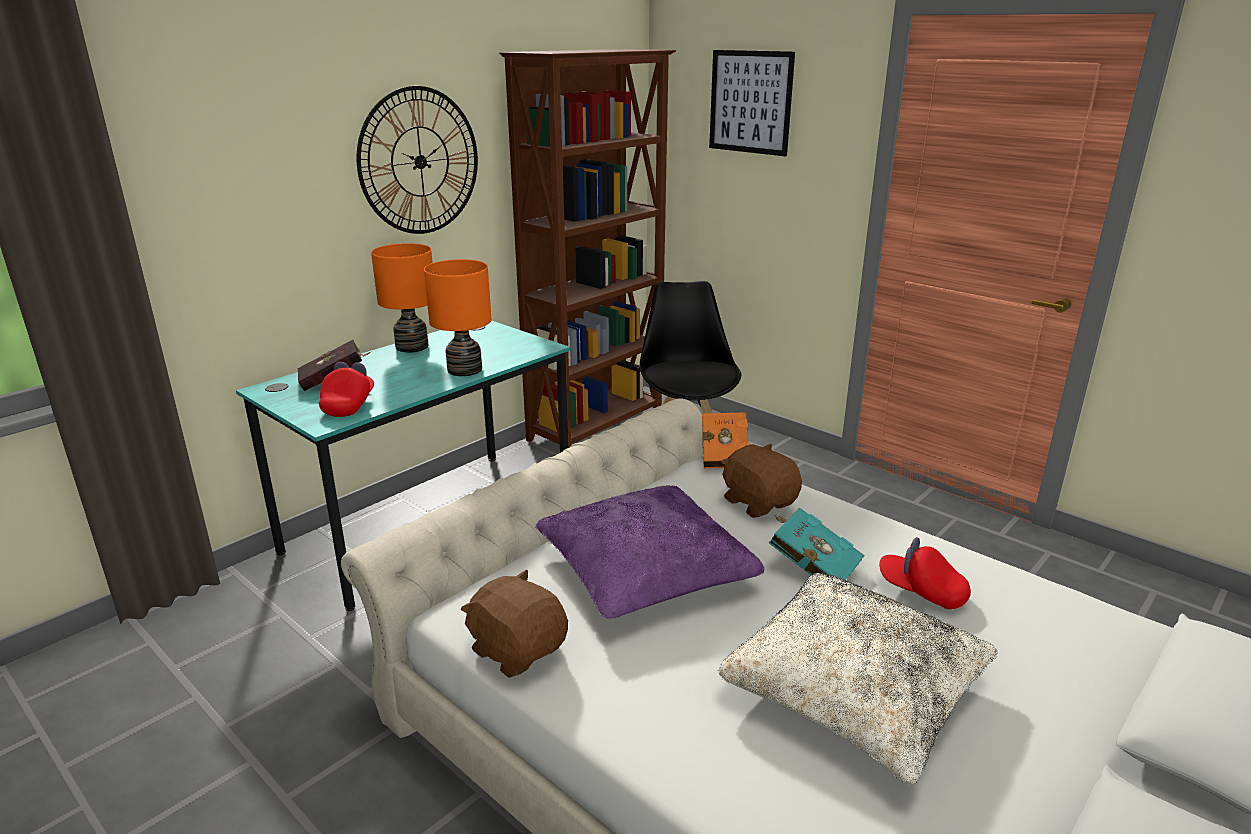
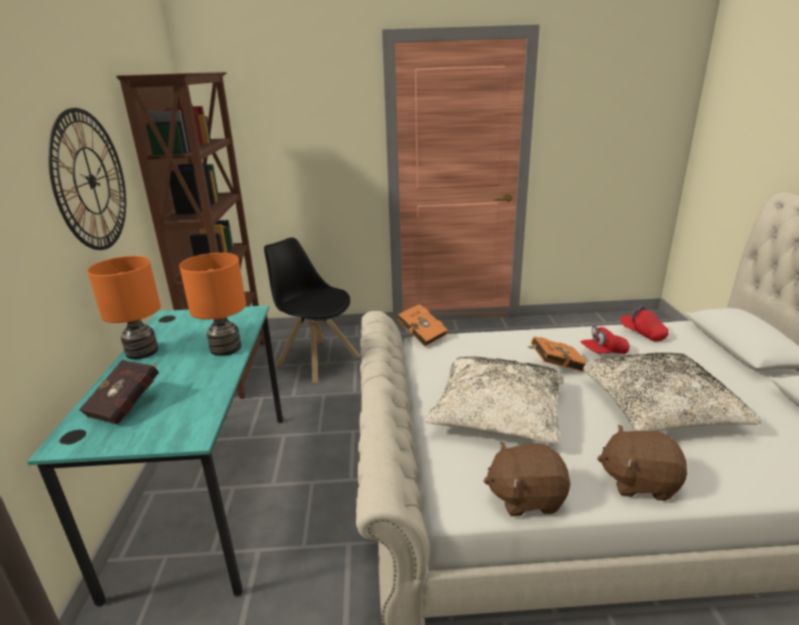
camera: 45 degrees left, 0 degrees up
(349, 405) = (183, 414): red cap -> red cap (642, 333)
(645, 569) = (497, 412): purple pillow -> beige pillow
(750, 102) = (283, 107): picture -> none
(759, 502) = (482, 349): brown plush toy -> brown plush toy (638, 481)
(811, 566) = (554, 366): turquoise book -> orange book

